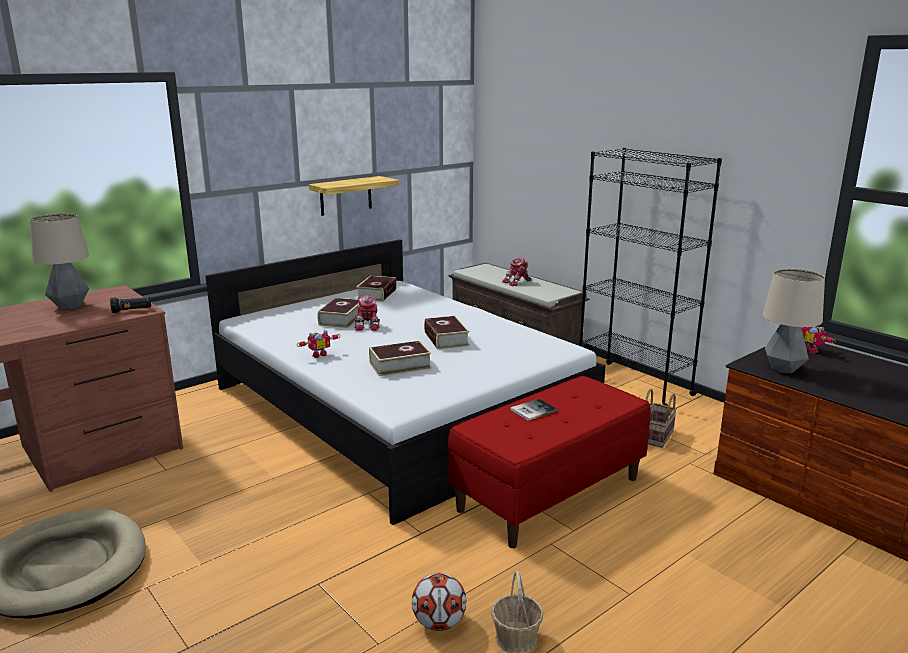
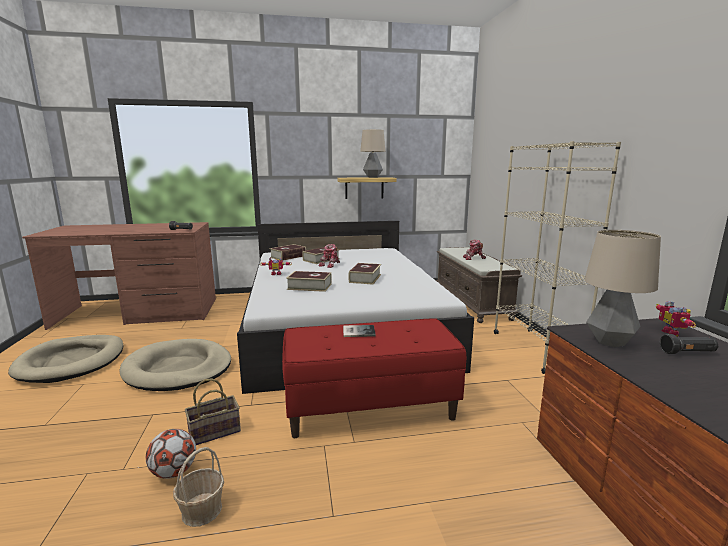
camera: 30 degrees right, 5 degrees down
(70, 306) = (164, 226): table lamp -> table lamp (372, 177)
(260, 524) = (178, 369): none -> beige dog bed
(377, 294) = (366, 252): book -> book (288, 256)
(633, 384) = (535, 349): black bookcase -> beige bookcase
(656, 435) = (513, 391): basket -> basket (215, 431)
(836, 366) = (687, 353): none -> black flashlight

